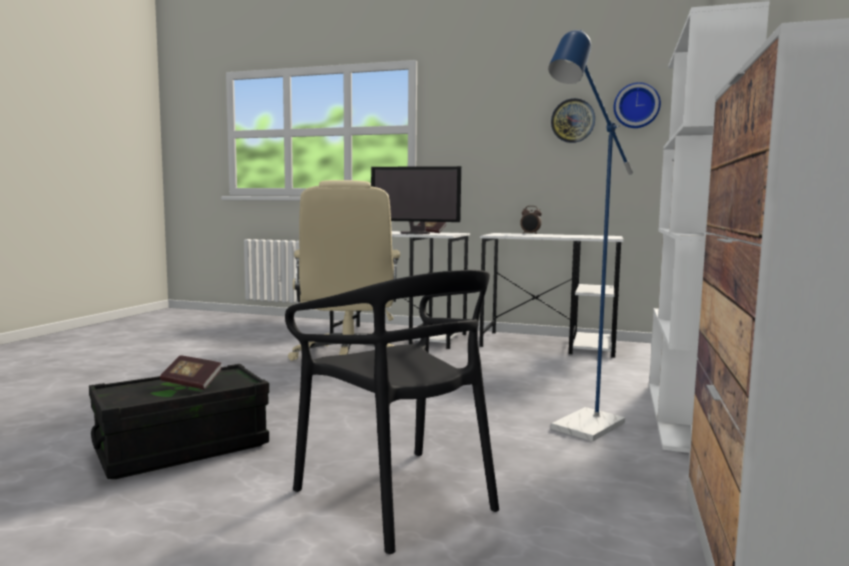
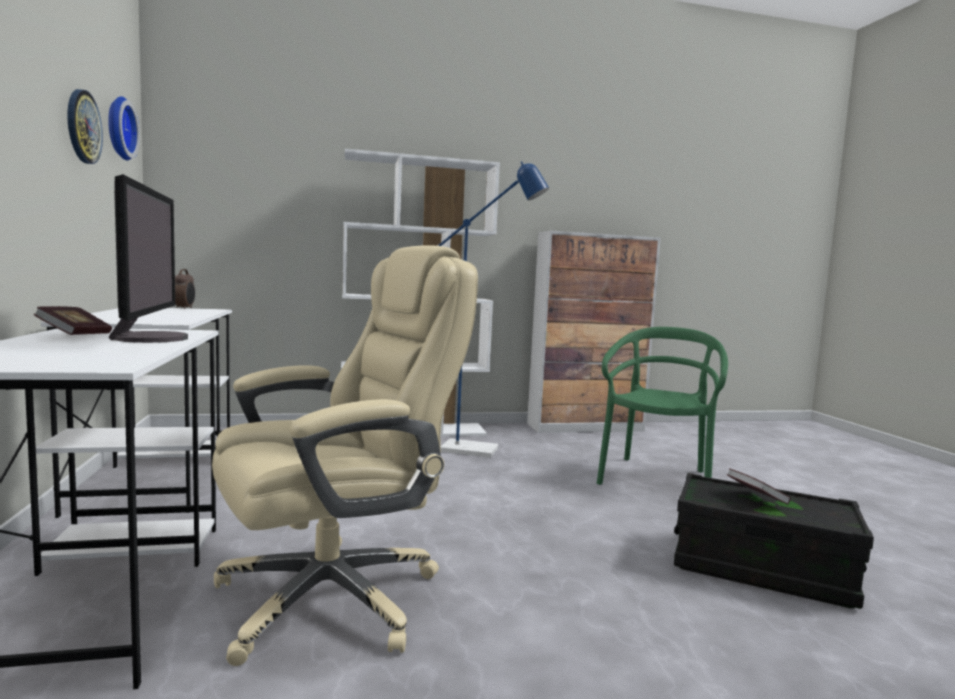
camera: 120 degrees left, 0 degrees up
(397, 496) = (657, 479): black chair -> green chair
(530, 234) = (101, 316): alarm clock -> alarm clock (185, 308)

